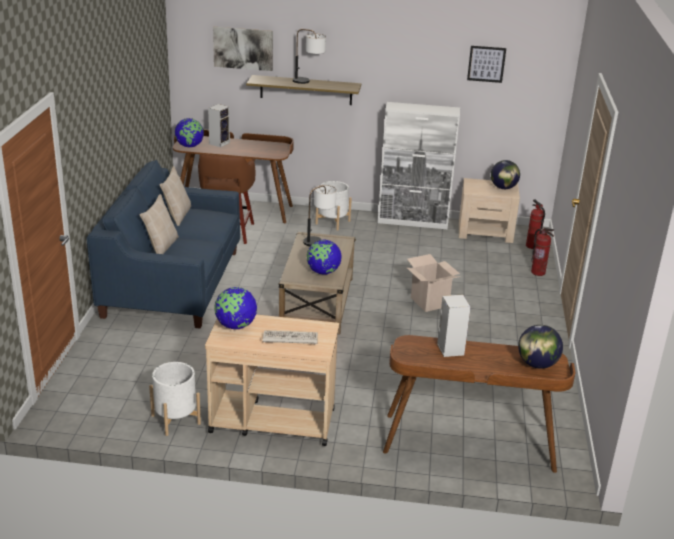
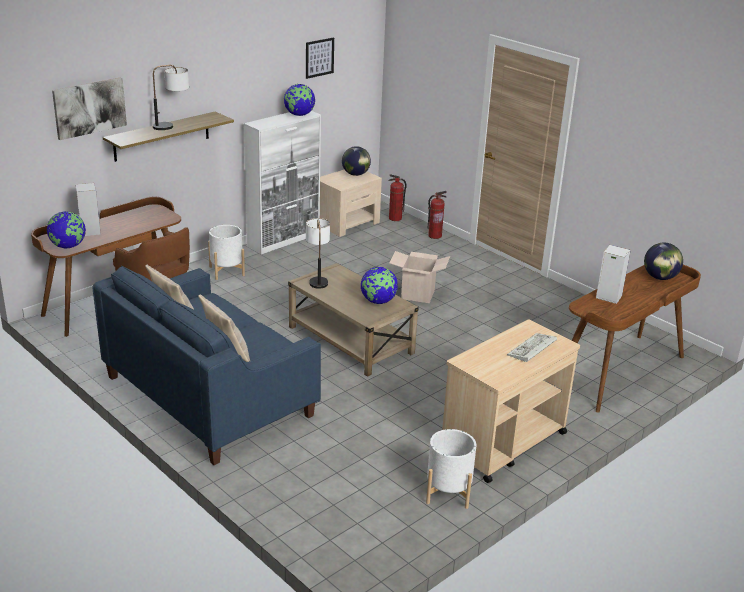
camera: 50 degrees left, 0 degrees up
(235, 326) = (482, 364): globe -> globe (299, 115)

